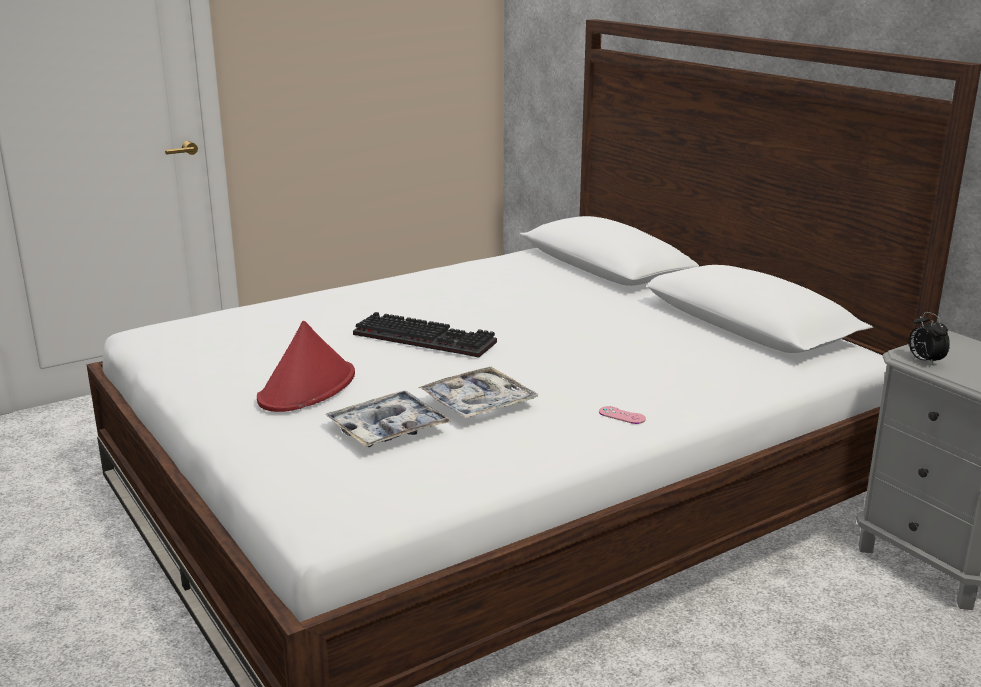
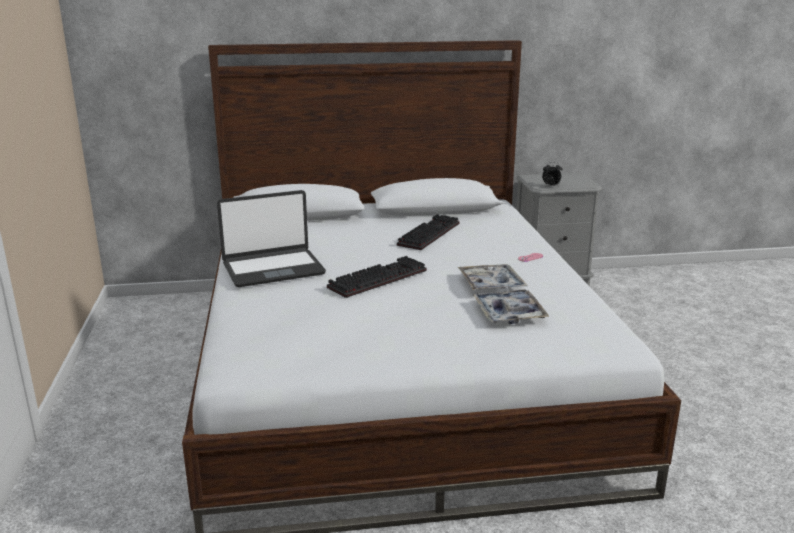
camera: 65 degrees left, 0 degrees up
(307, 388) = (423, 327): red hat -> none
(410, 290) = (273, 269): none -> laptop
(631, 337) = (428, 233): none -> keyboard

